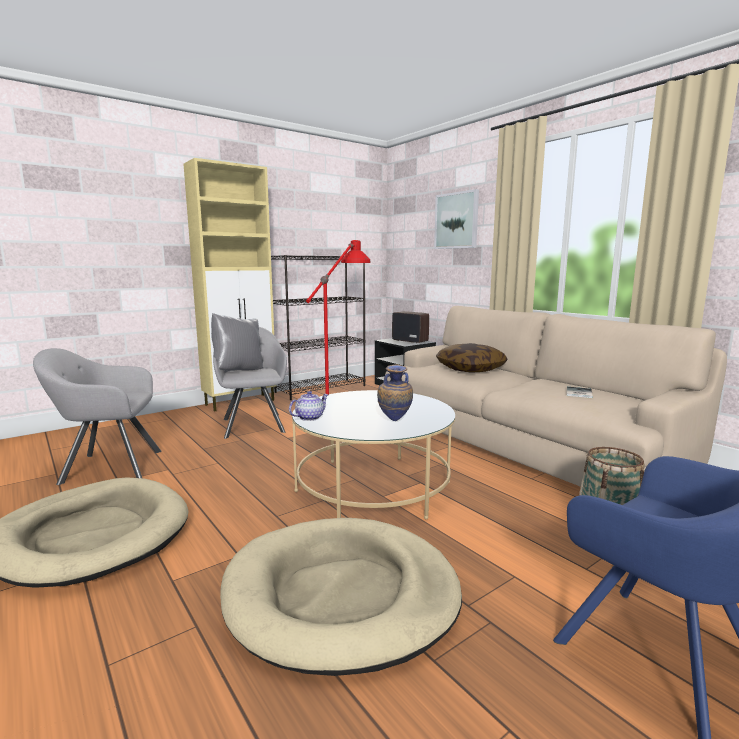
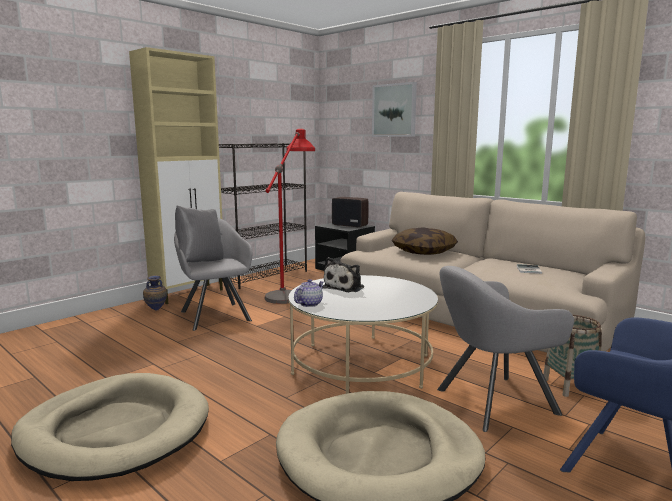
camera: 10 degrees left, 0 degrees up
(107, 467) = (87, 366): grey armchair -> grey armchair (491, 402)
(360, 402) = (345, 287): none -> plush toy
(394, 422) = (388, 303): vase -> vase (156, 311)

